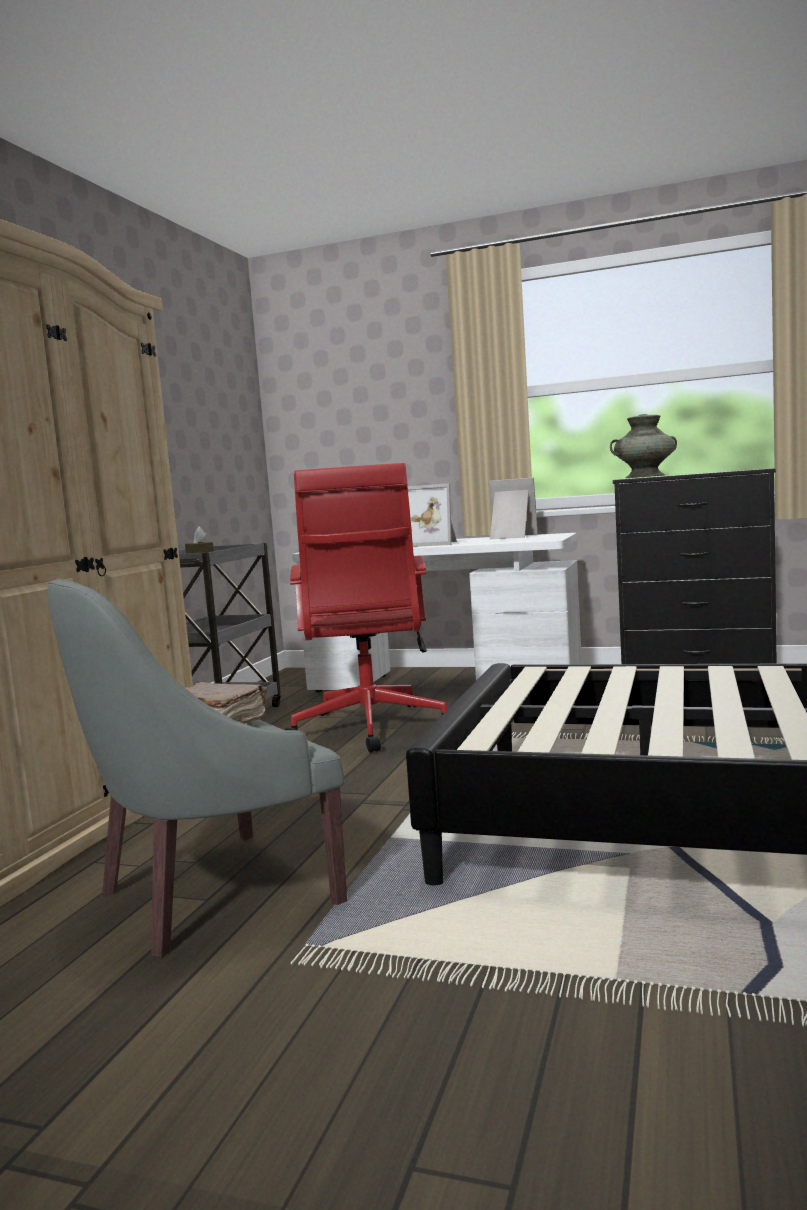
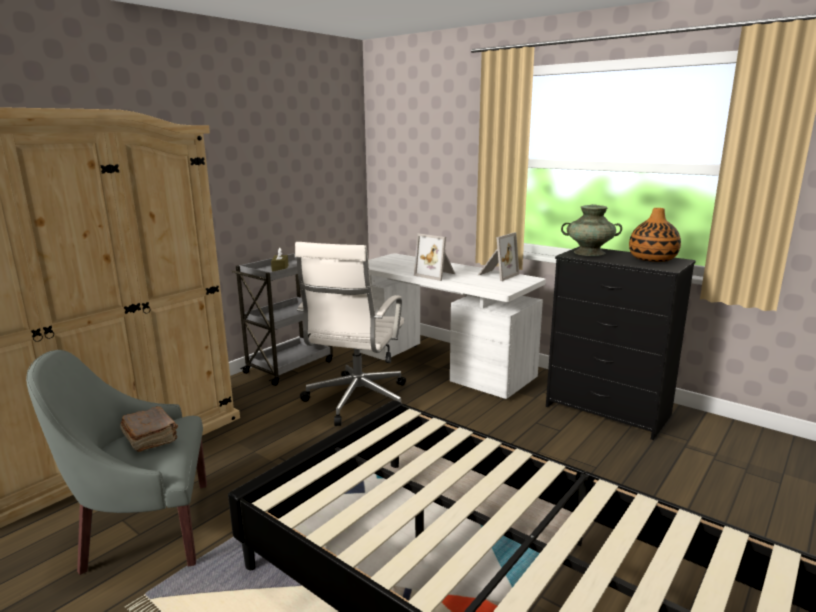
camera: 20 degrees right, 10 degrees up
(369, 729) = (356, 401): red office chair -> white office chair
(511, 537) = (496, 275): picture frame -> picture frame turned 90 degrees clockwise
(724, 471) = (652, 259): none -> vase

